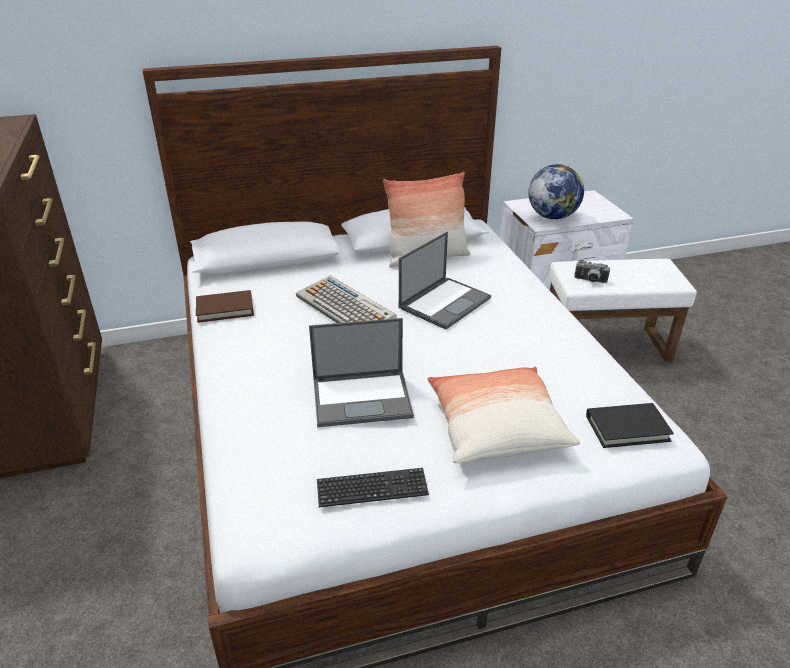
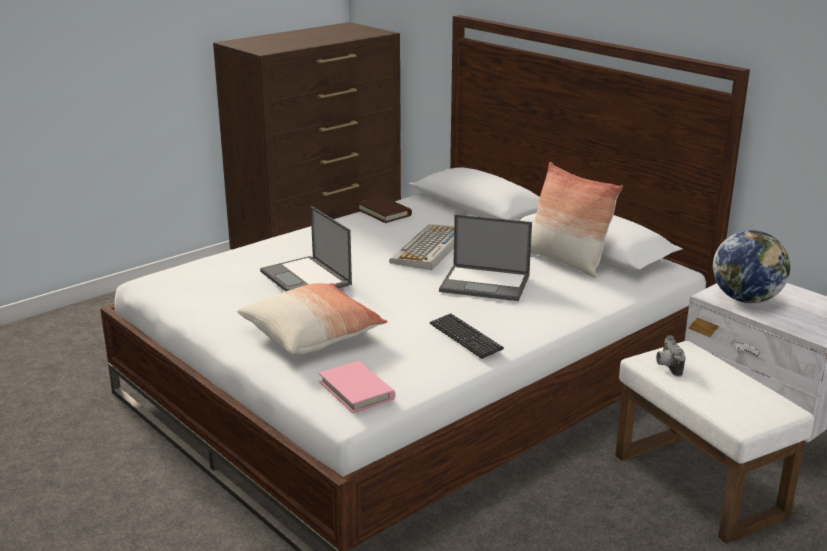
camera: 65 degrees right, 10 degrees down
(372, 489) = (209, 303): keyboard -> keyboard (465, 337)
(627, 428) = (356, 390): black book -> pink book

